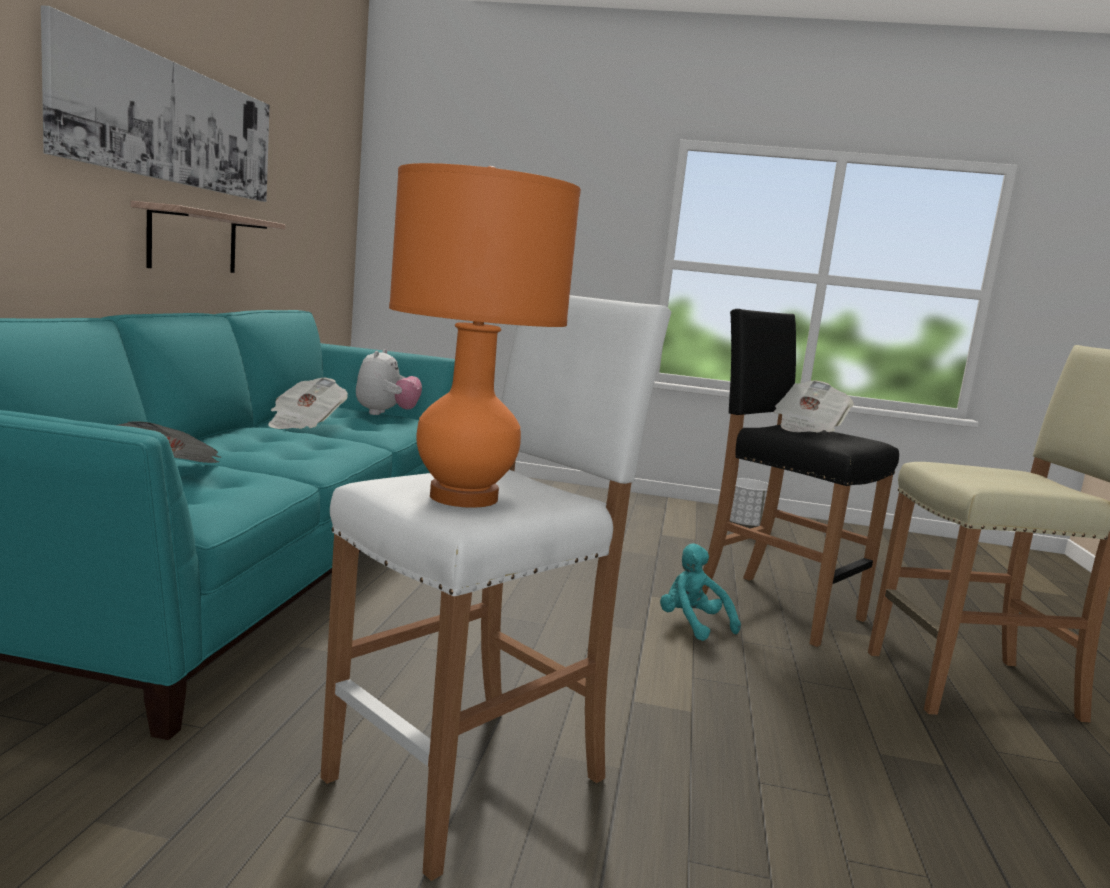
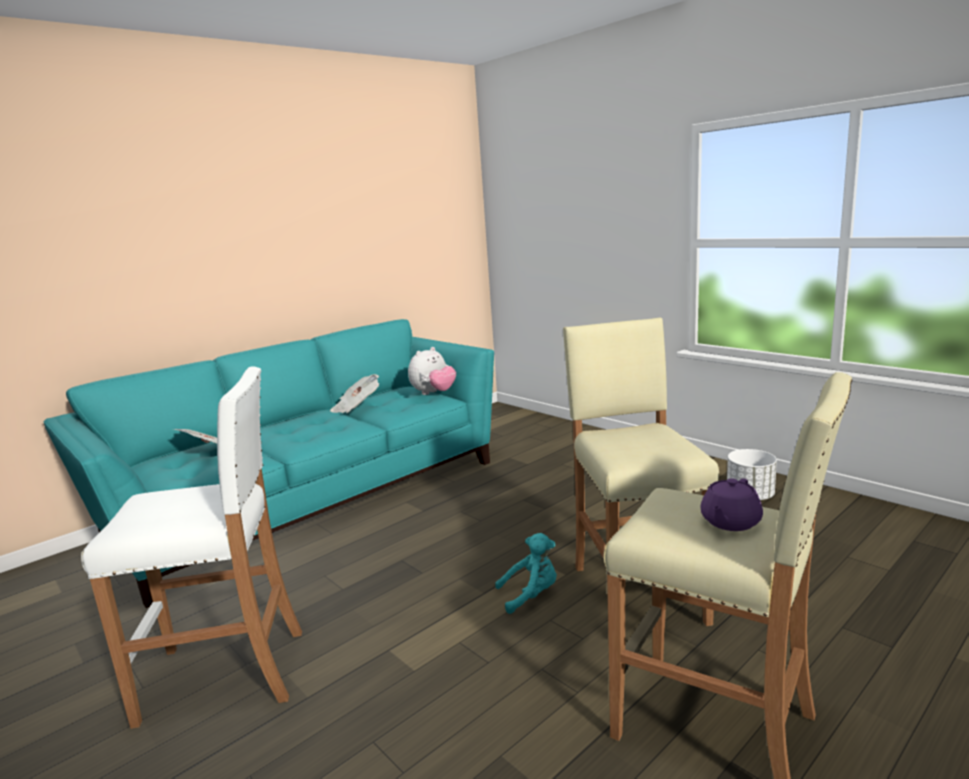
camera: 40 degrees right, 5 degrees up
(173, 124) = (277, 226): picture -> none
(193, 241) = (307, 291): shelf -> none
(463, 497) = (150, 514): orange table lamp -> none
(692, 624) = (531, 595): turquoise plush toy -> turquoise plush toy turned 75 degrees clockwise
(777, 607) = (637, 593): black stool -> beige stool
(806, 428) = (654, 432): newspaper -> none
(1017, 476) = (729, 522): none -> purple teapot

